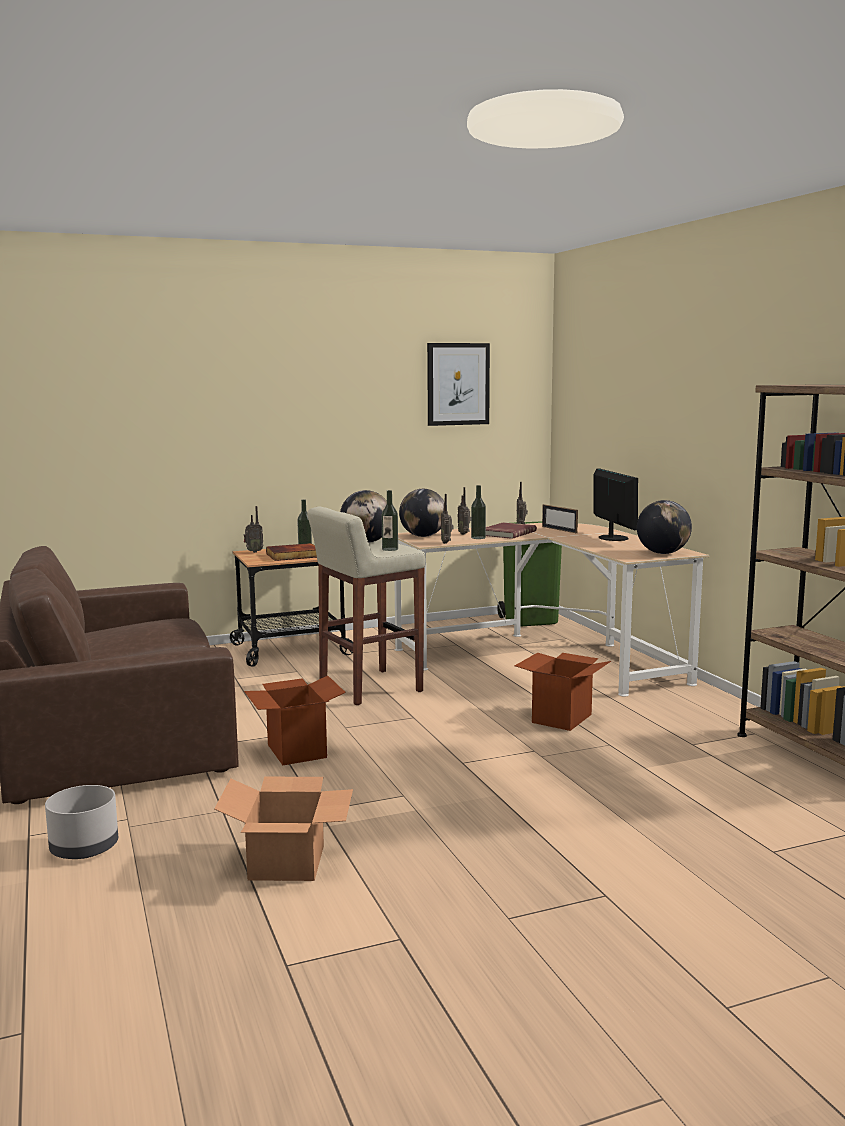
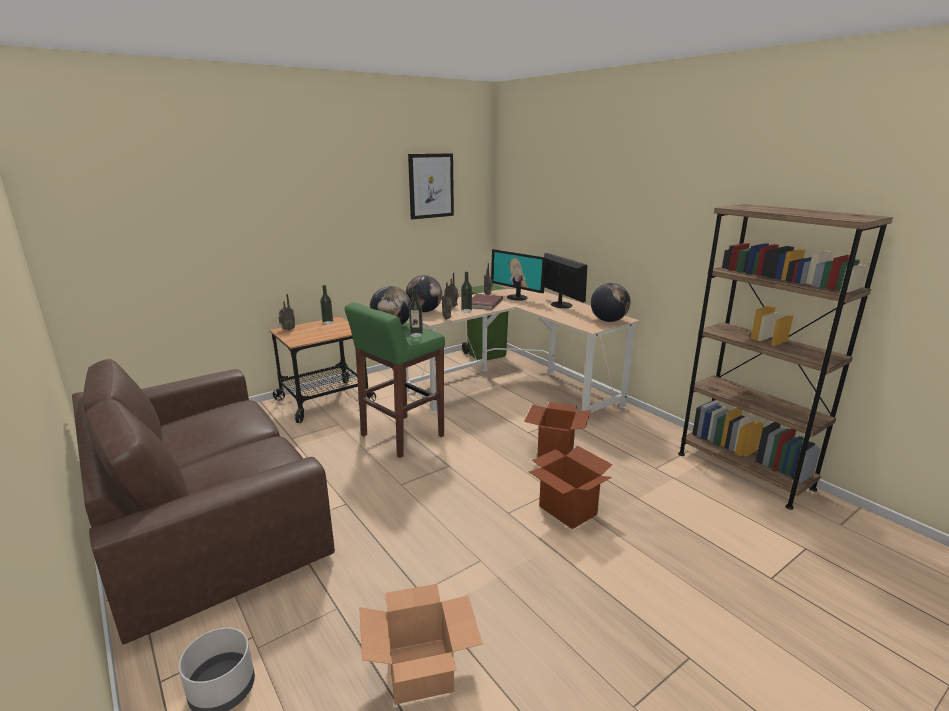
camera: 15 degrees left, 10 degrees up
(293, 555) = (322, 332): book -> none
(296, 751) = (373, 519): cardboard box -> cardboard box (567, 510)
(368, 687) = (401, 436): beige stool -> green stool
(559, 530) = (517, 297): picture frame -> monitor

